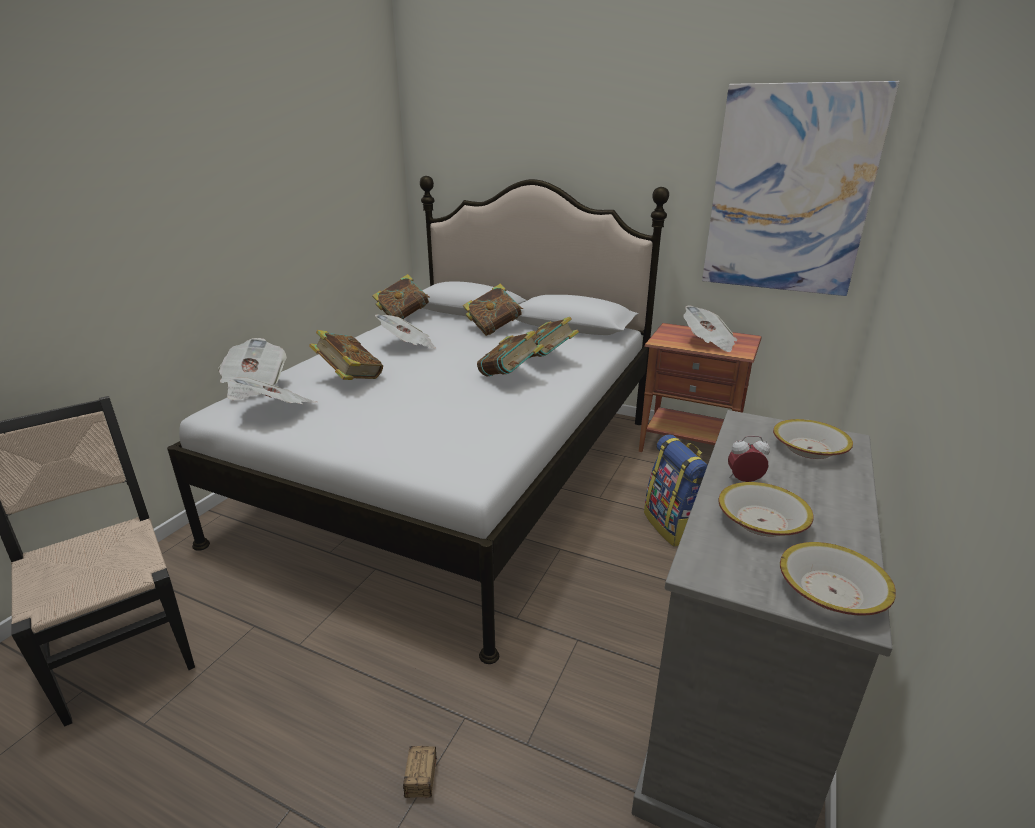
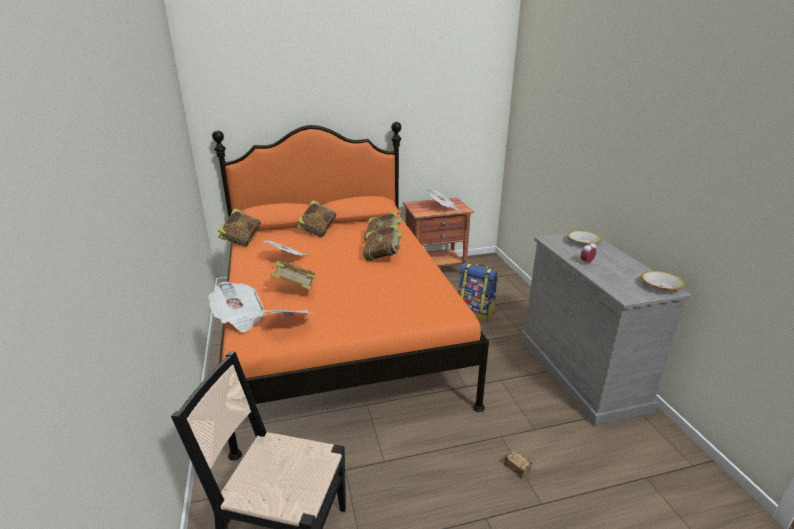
camera: 40 degrees left, 0 degrees up
(456, 475) = (338, 336): white bed -> orange bed
(761, 521) = (613, 274): bowl -> none
(789, 192) = (460, 117): picture -> none

